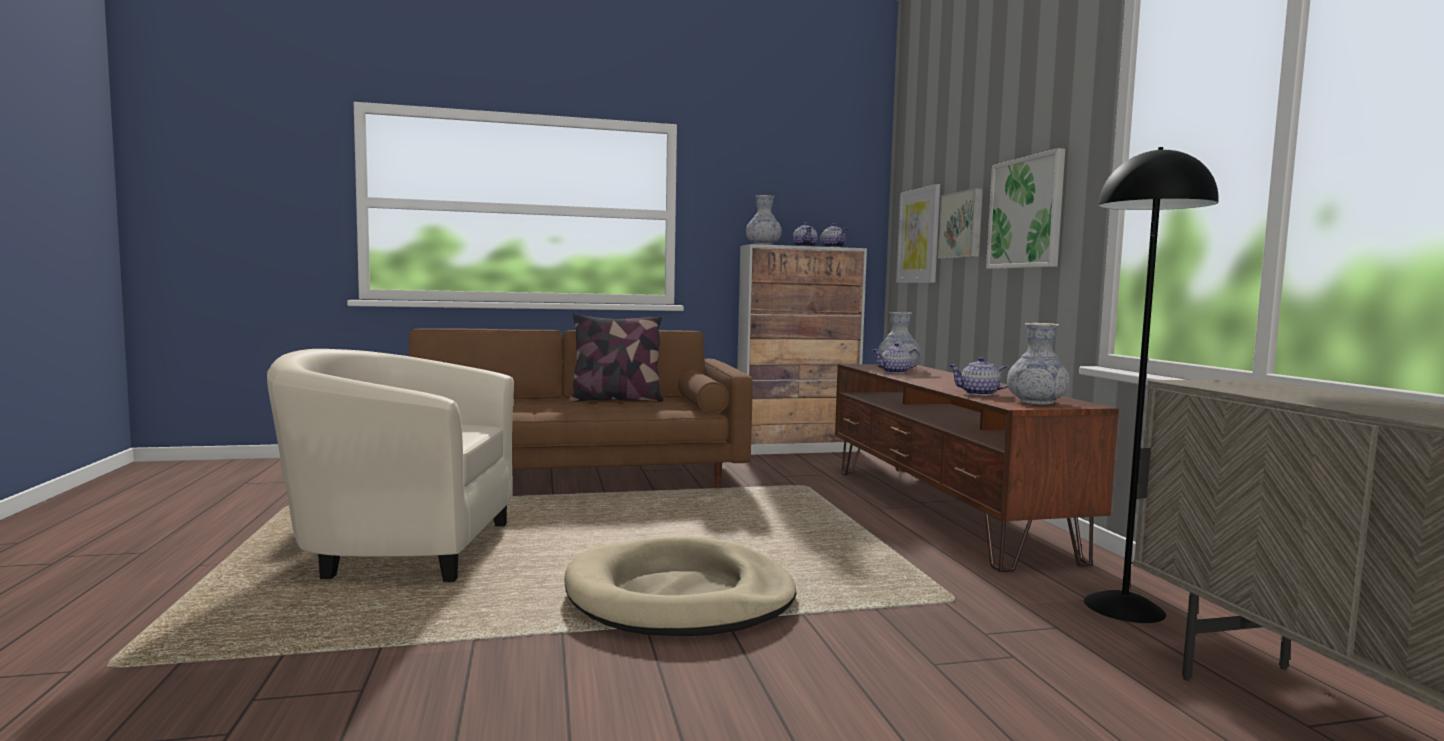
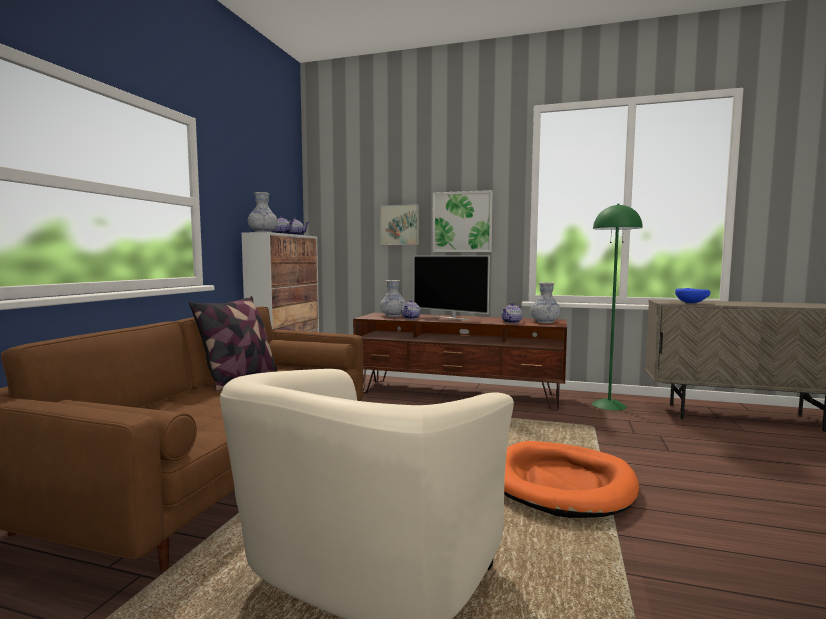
camera: 60 degrees left, 0 degrees up
(679, 597) = (562, 484): beige dog bed -> orange dog bed
(919, 236) = (348, 229): picture -> none
(945, 379) = (451, 318): none -> television
(1125, 607) = (609, 405): black floor lamp -> green floor lamp
(1243, 389) = (692, 303): none -> blue bowl

